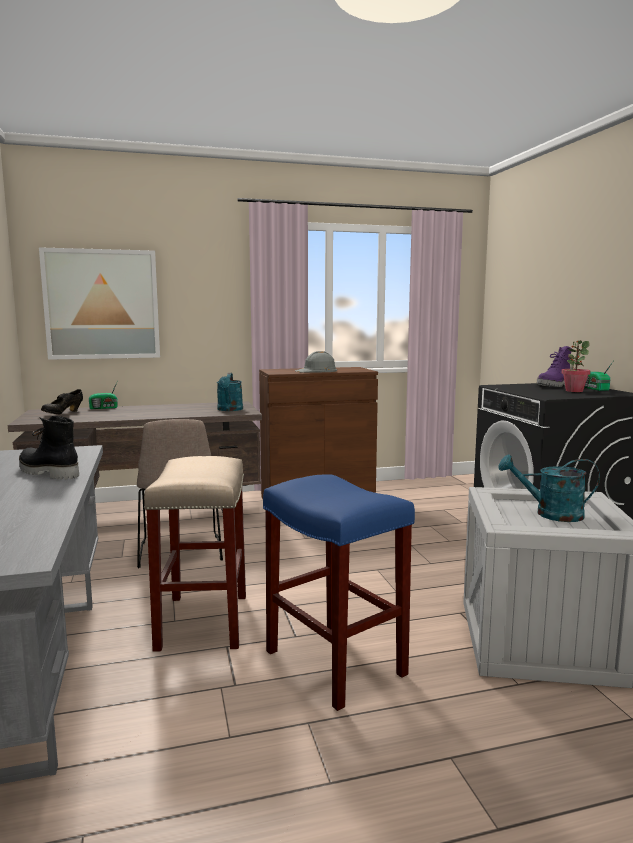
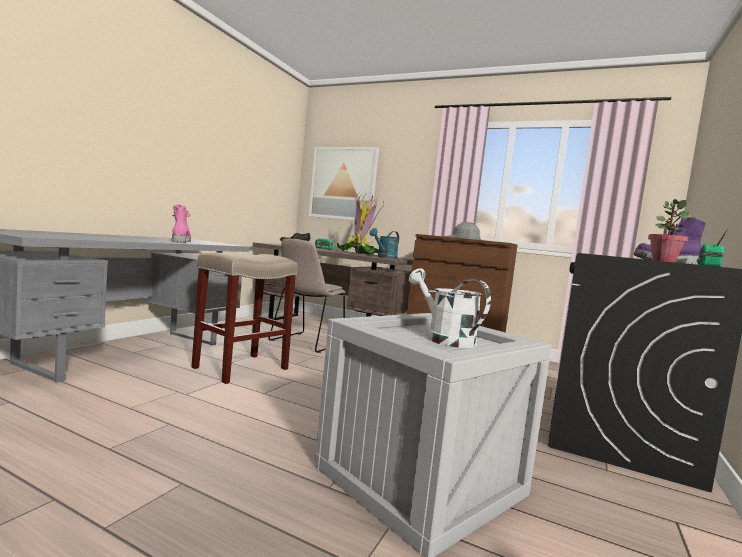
camera: 40 degrees right, 5 degrees down
(47, 473) = (180, 241): black boot -> pink boot
(178, 409) = (358, 253): none -> potted plant
(333, 662) = (250, 411): blue stool -> none
(550, 514) = (444, 338): turquoise watering can -> white watering can

